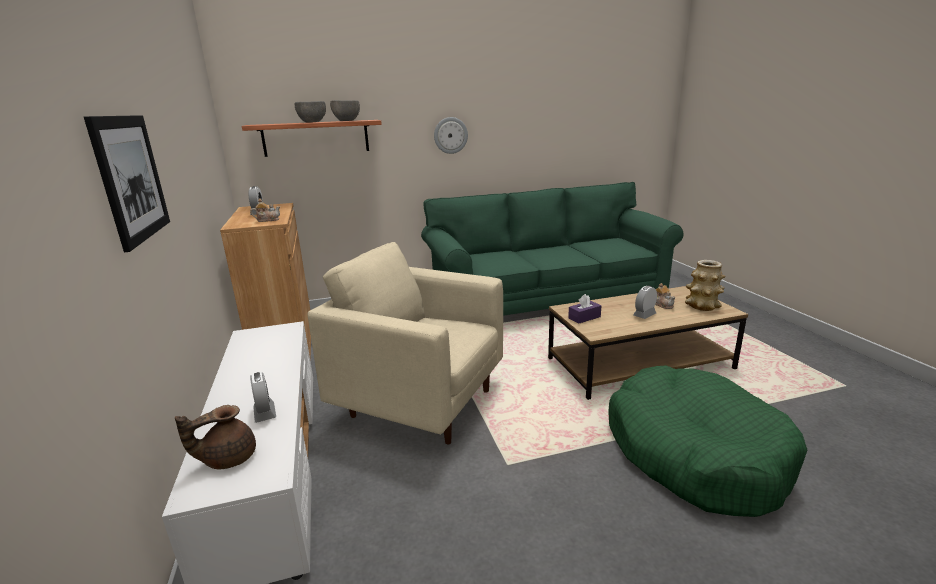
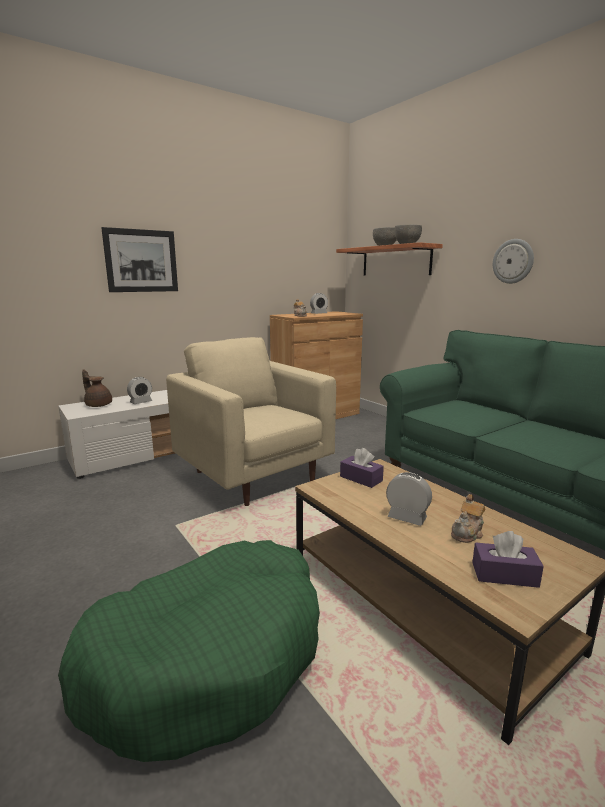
camera: 70 degrees right, 5 degrees down
(420, 403) = (254, 476): beige armchair -> beige armchair turned 45 degrees counterclockwise
(702, 306) = (504, 575): vase -> purple tissue box

